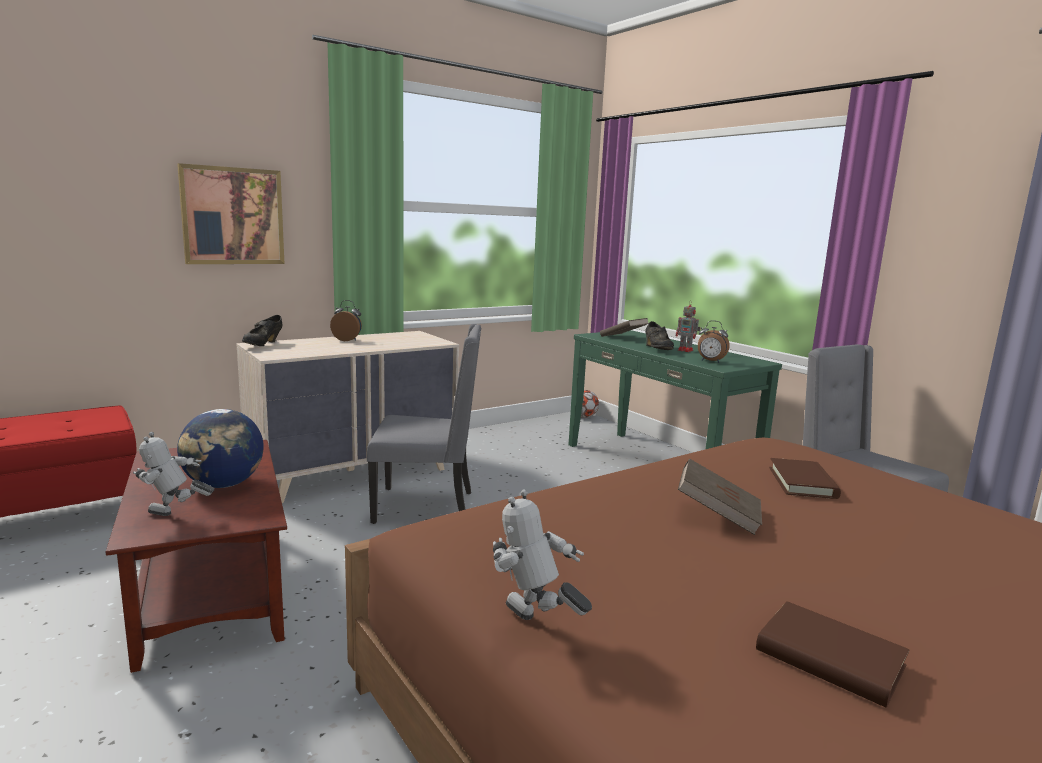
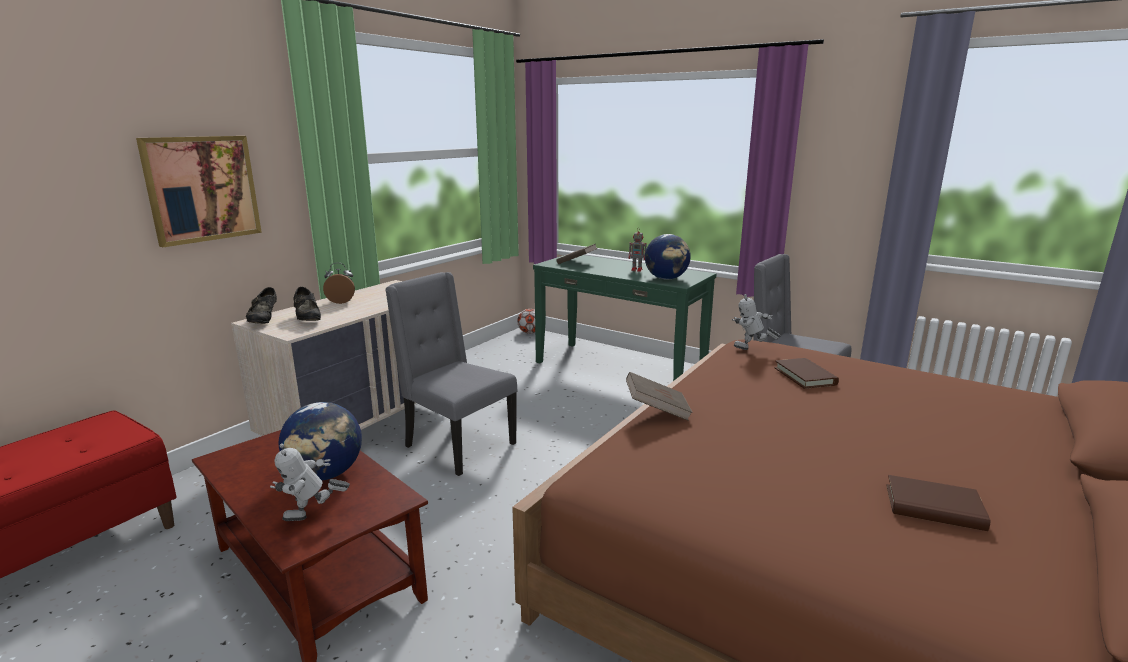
camera: 20 degrees left, 5 degrees up
(427, 506) = (457, 445): grey chair -> grey chair turned 120 degrees counterclockwise
(534, 626) = (750, 537): toy robot -> toy robot (751, 351)
(657, 349) = (615, 272): black shoe -> black shoe (308, 319)
(710, 361) = (666, 279): alarm clock -> globe
(717, 515) = (779, 416): brown book -> brown book (657, 410)

